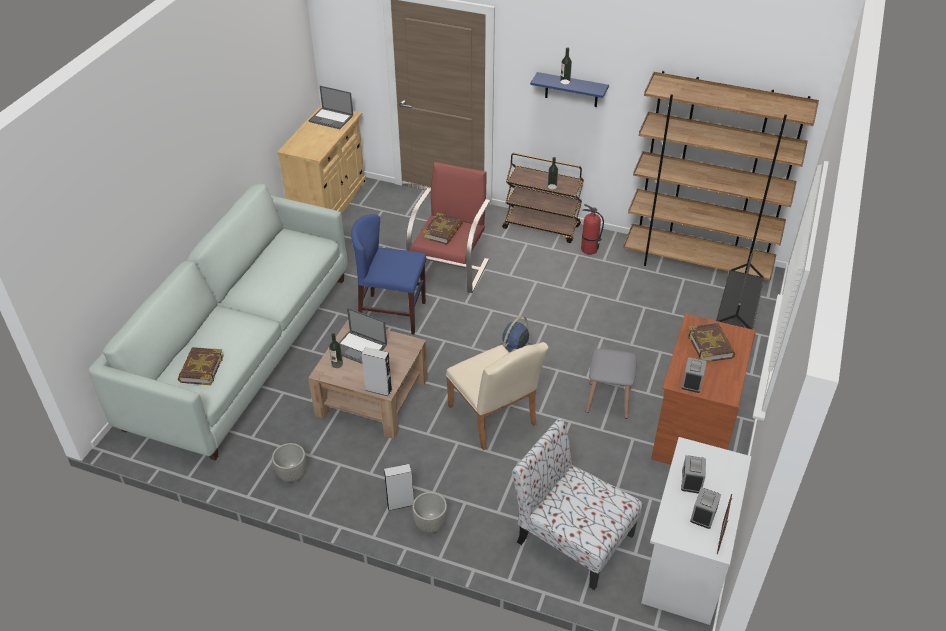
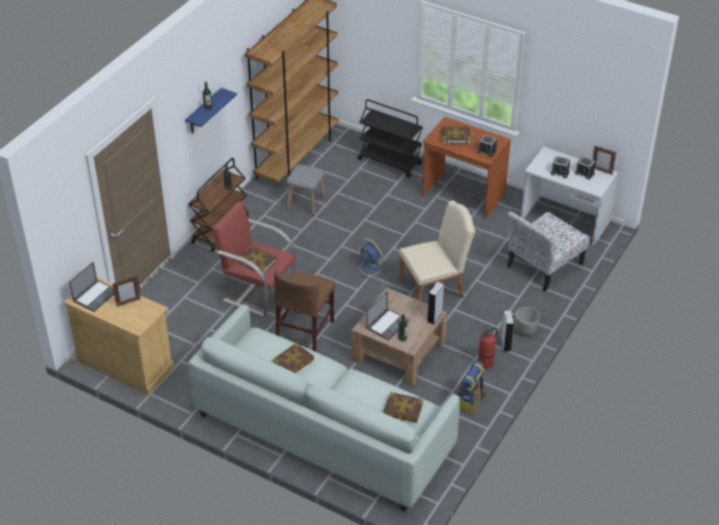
camera: 80 degrees left, 0 degrees up
(276, 274) = (293, 362): none -> book
(292, 475) = (470, 402): grey planter -> backpack
(323, 138) = (128, 302): none -> picture frame
(392, 314) = (305, 332): blue chair -> brown chair
(589, 249) = (259, 208): fire extinguisher -> fire extinguisher (485, 363)
(608, 400) = (428, 228): grey stool -> grey stool (306, 203)

